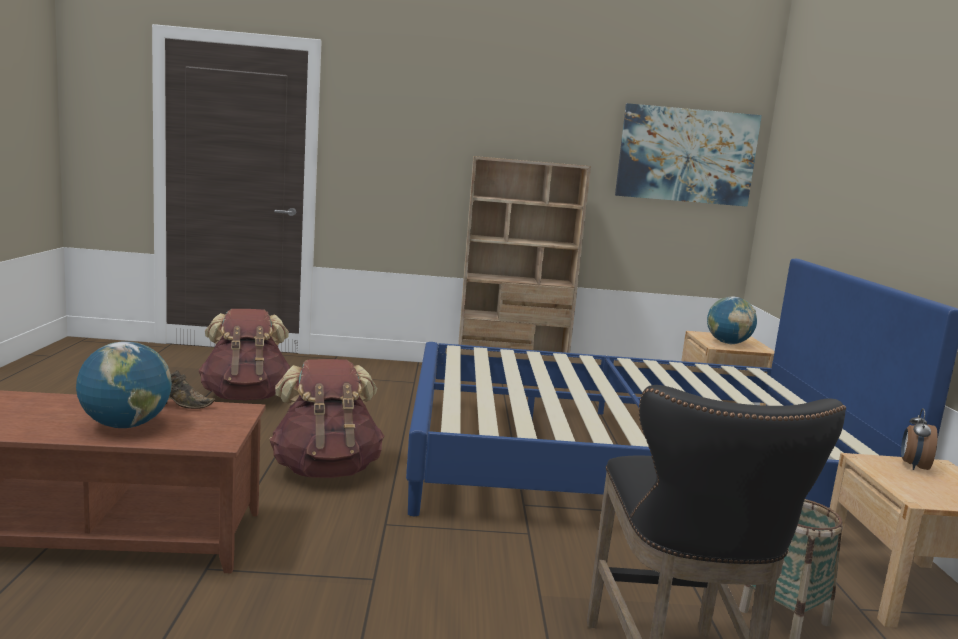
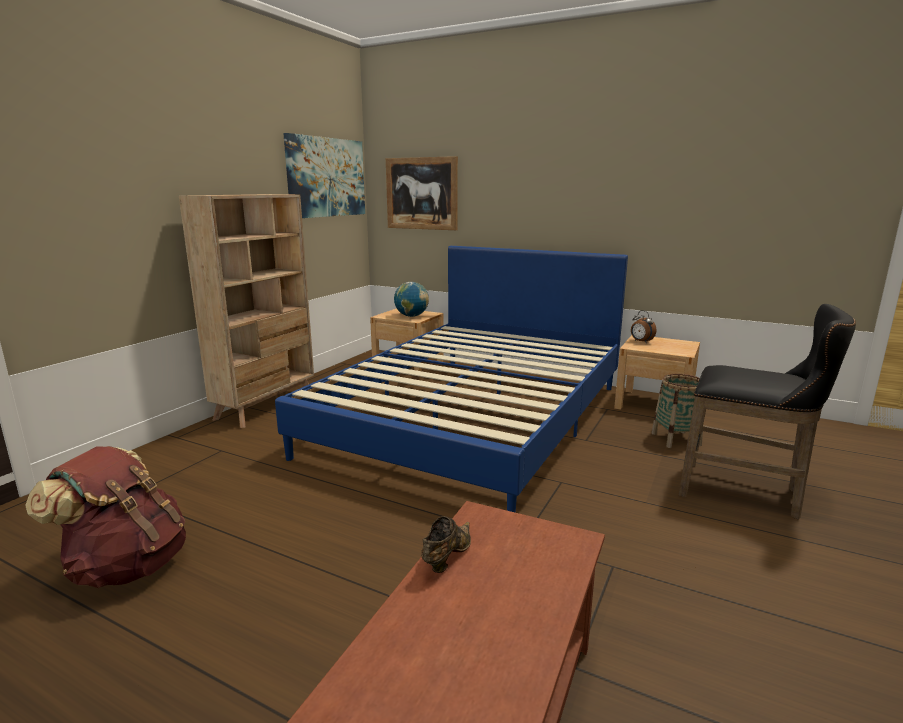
camera: 60 degrees left, 5 degrees up
(125, 426) = (509, 600): globe -> none
(326, 470) = (394, 548): brown backpack -> none
(798, 184) = (421, 193): none -> picture

